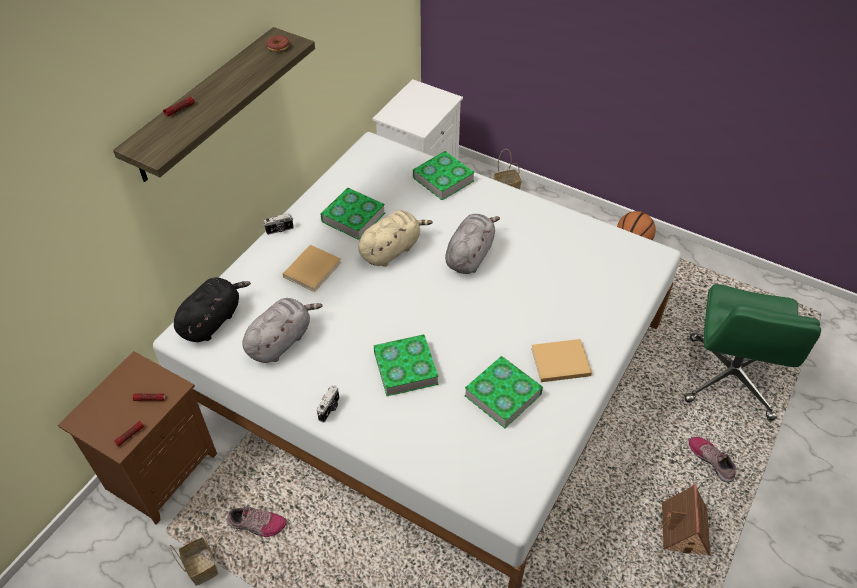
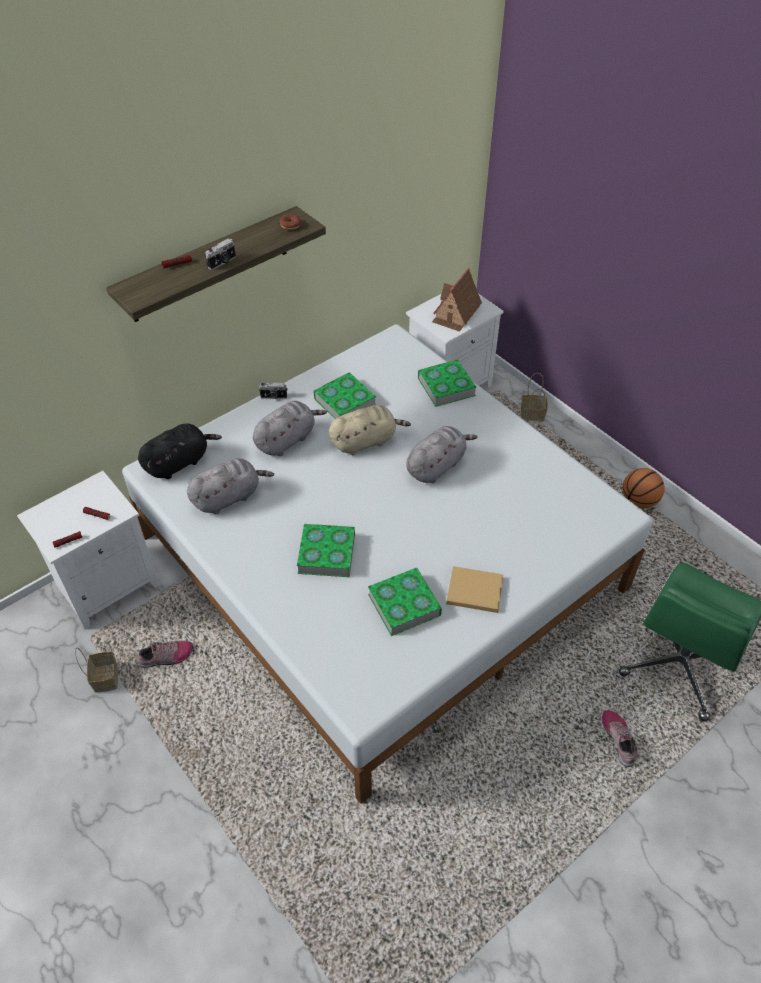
camera: 20 degrees right, 0 degrees up
(161, 470) = (108, 584): brown nightstand -> white nightstand
(257, 525) = (166, 657): shoe -> shoe turned 45 degrees counterclockwise
(313, 268) = (287, 439): beige book -> grey plush toy
(330, 409) = (243, 570): camera -> camera (222, 262)
(684, 534) = (556, 801): toy house -> toy house (456, 313)

